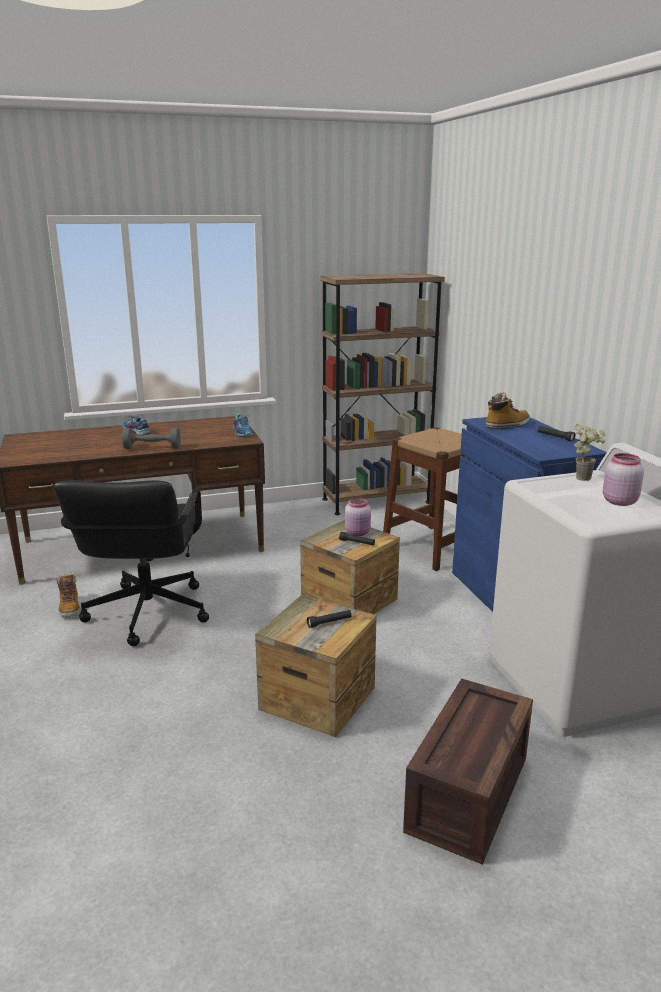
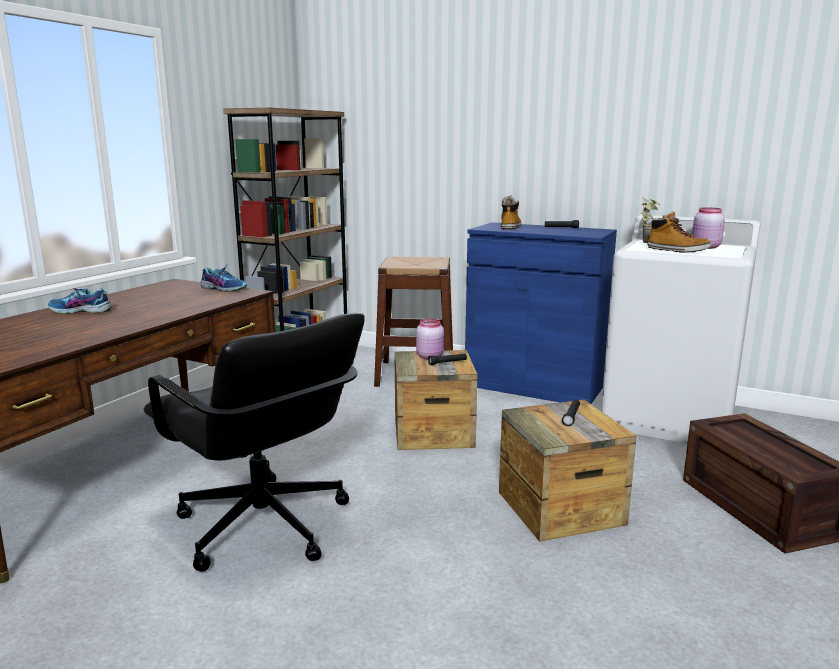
camera: 45 degrees left, 5 degrees down
(69, 608) = (147, 569): boot -> boot (677, 251)
(152, 448) = (155, 318): grey dumbbell -> none

